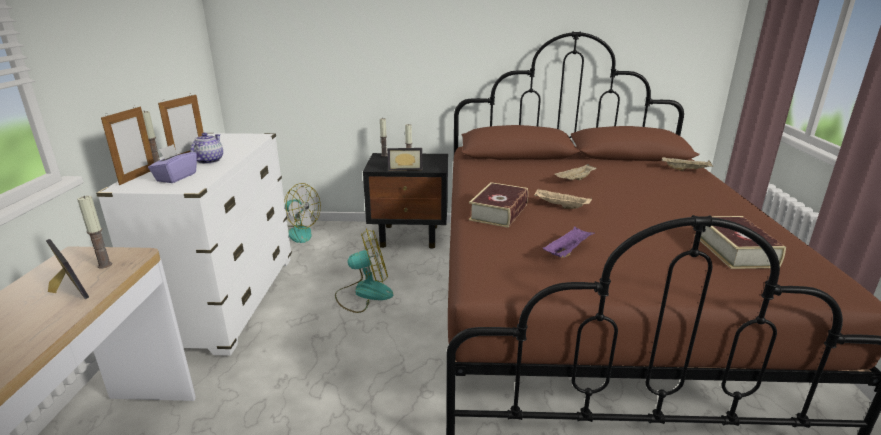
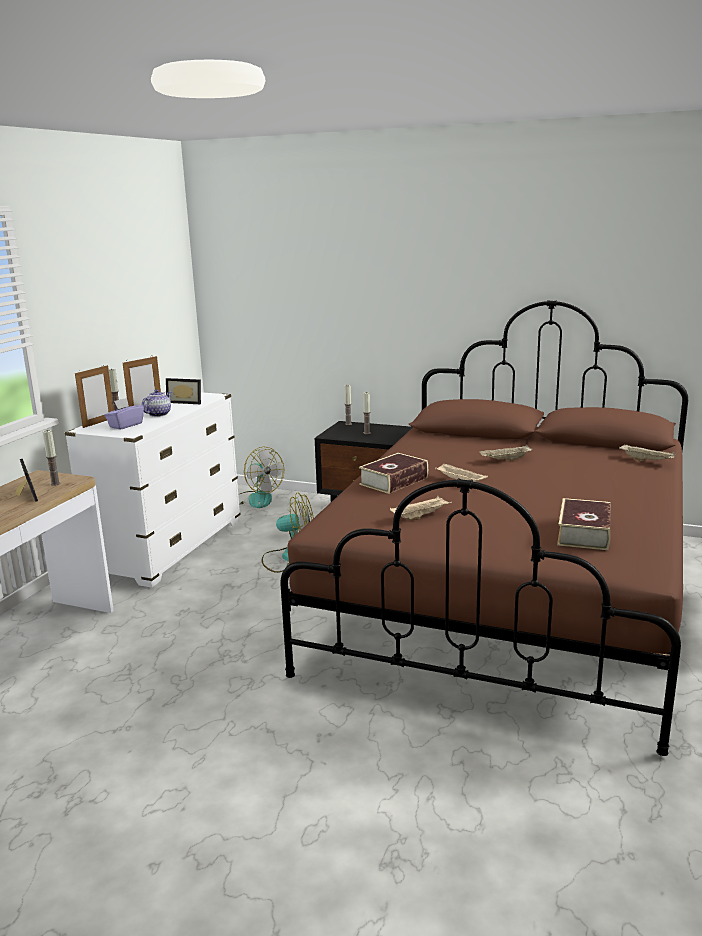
camera: 20 degrees right, 5 degrees down
(405, 168) = (358, 438): picture frame -> picture frame (186, 402)
(567, 251) = (420, 516): purple tray -> beige tray

